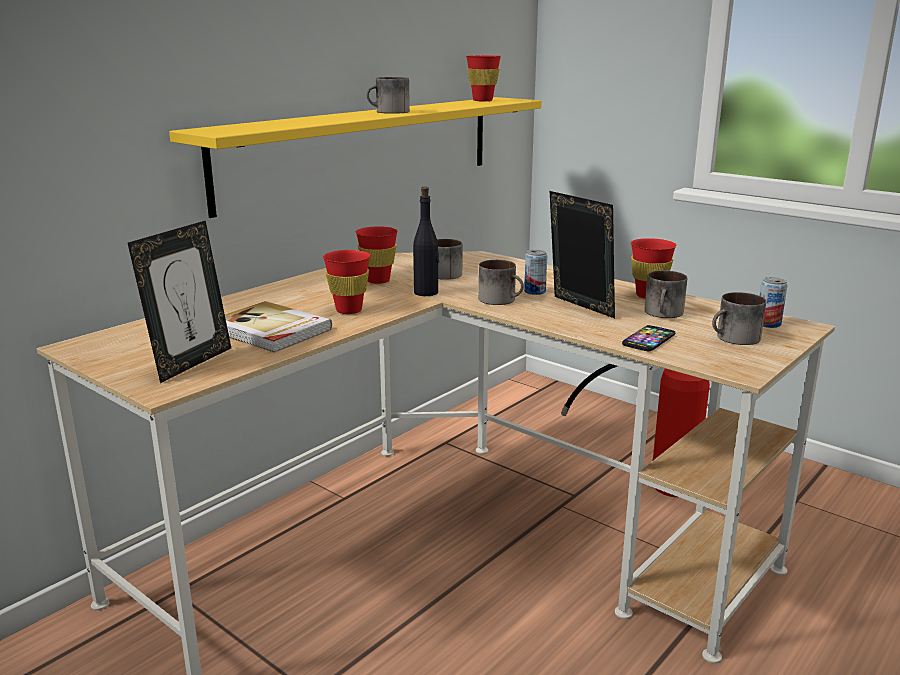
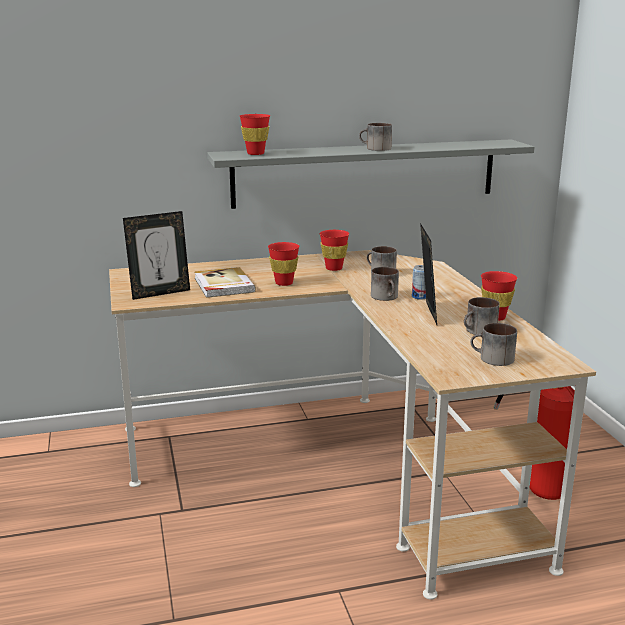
camera: 35 degrees right, 0 degrees up
(364, 149) = (365, 173): yellow shelf -> grey shelf
(426, 293) = (348, 282): black bottle -> none
(482, 100) = (483, 142): red cup -> red cup (255, 153)
(649, 340) = (430, 344): phone -> none
(768, 324) = (542, 356): can -> none

